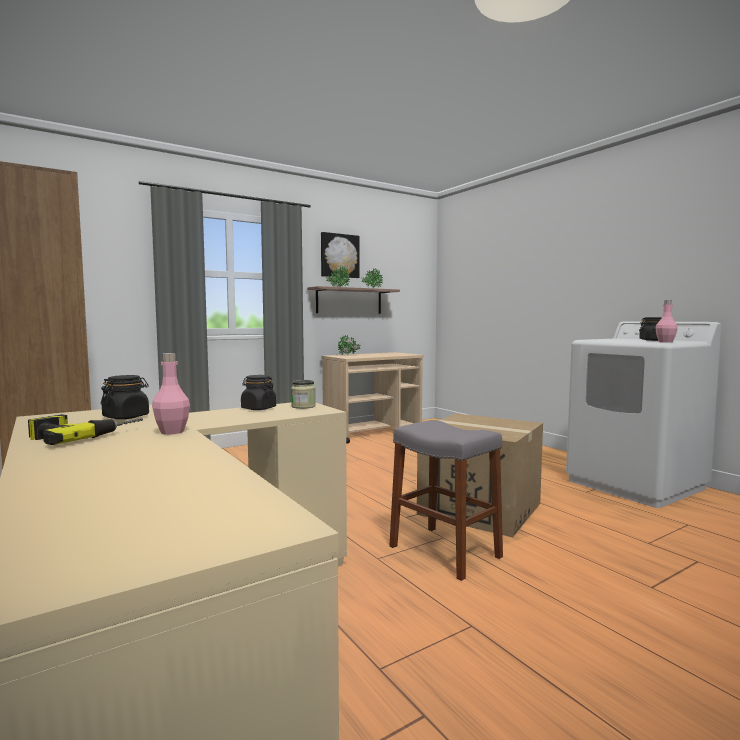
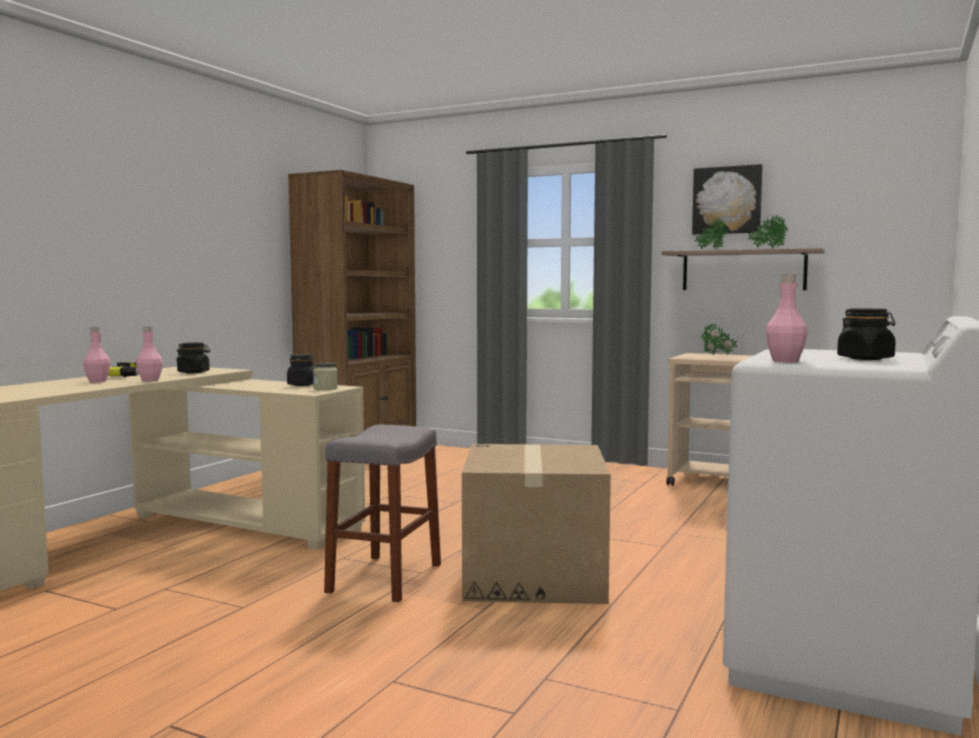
camera: 60 degrees right, 0 degrees up
(110, 449) = (97, 381): none -> pink bottle

